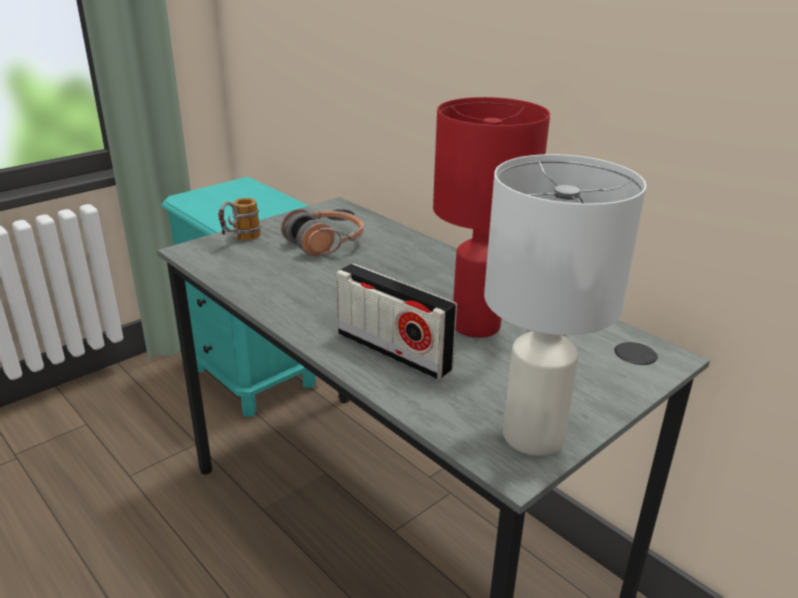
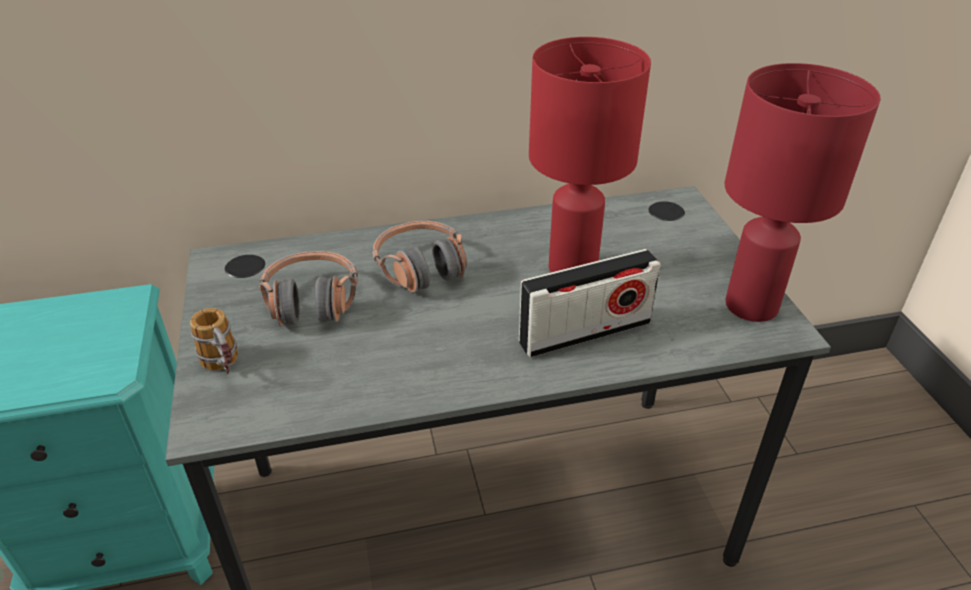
camera: 60 degrees left, 10 degrees up
(402, 266) = (421, 268): none -> headphones
(532, 437) = (752, 306): white table lamp -> red table lamp

